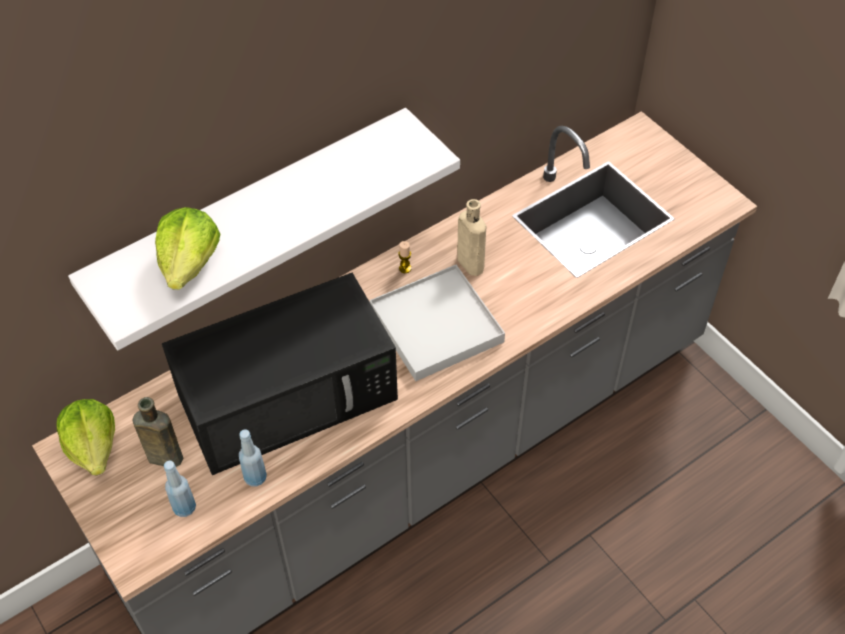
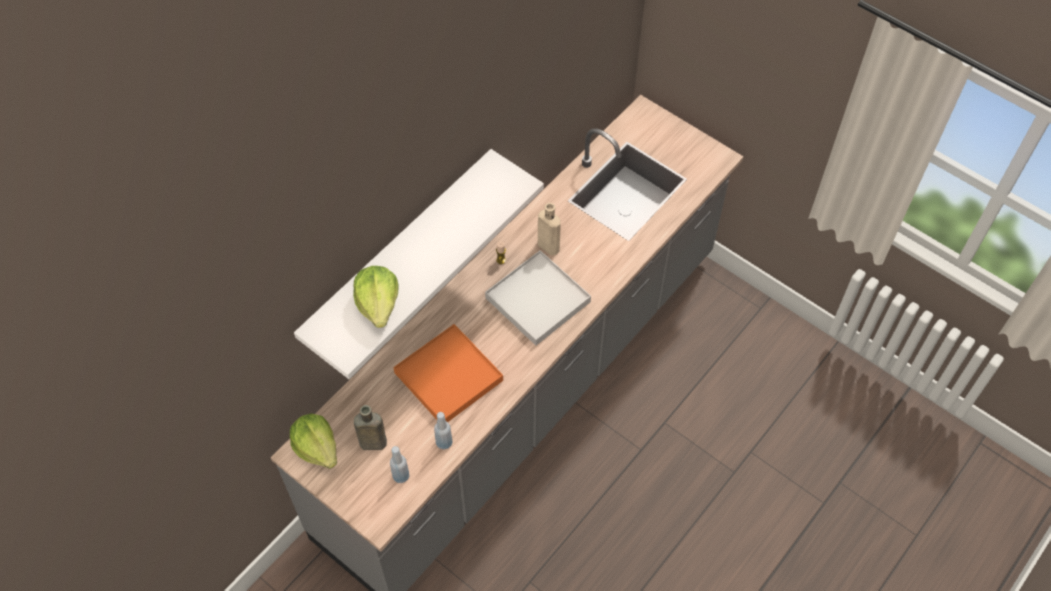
camera: 15 degrees left, 5 degrees up
(290, 395) = (448, 376): black microwave -> orange tray

